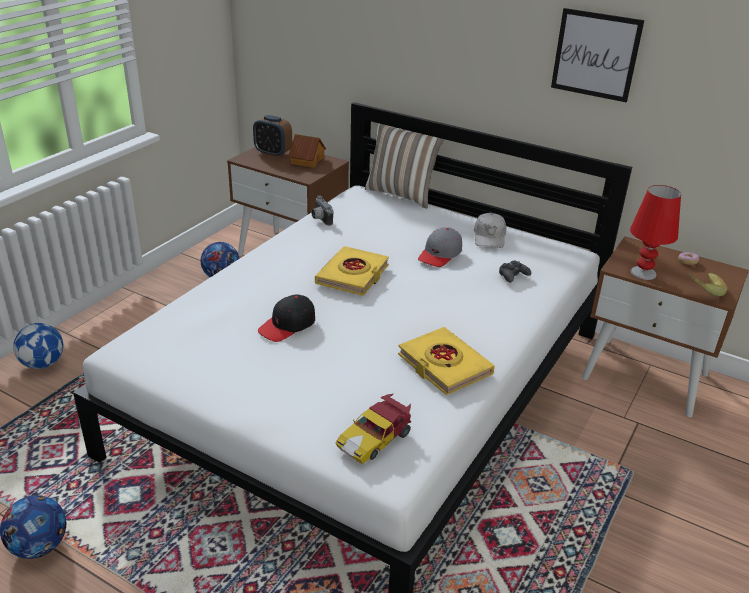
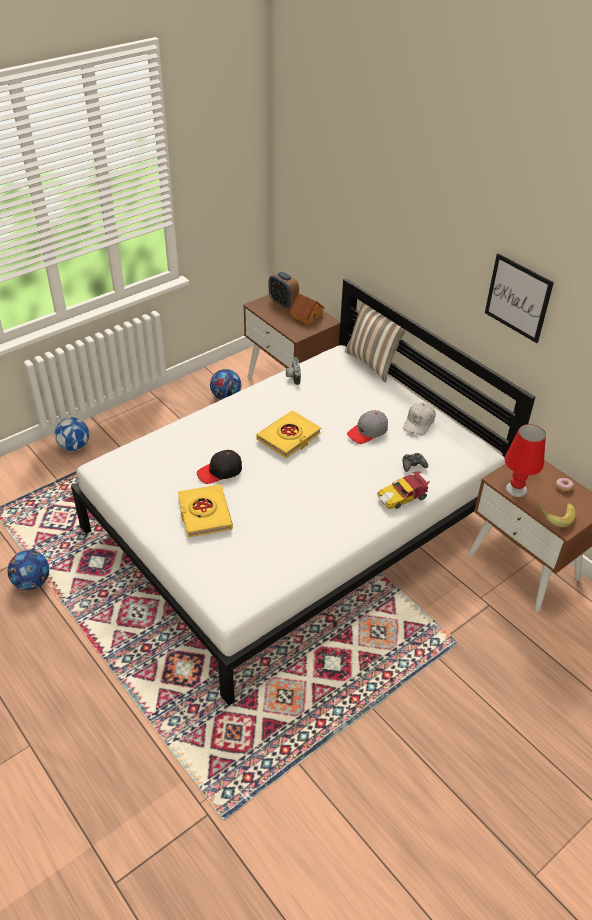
camera: 20 degrees right, 10 degrees up
(375, 439) = (233, 576): toy car -> toy car (403, 497)
(444, 365) = (312, 532): yellow book -> yellow book (204, 514)

